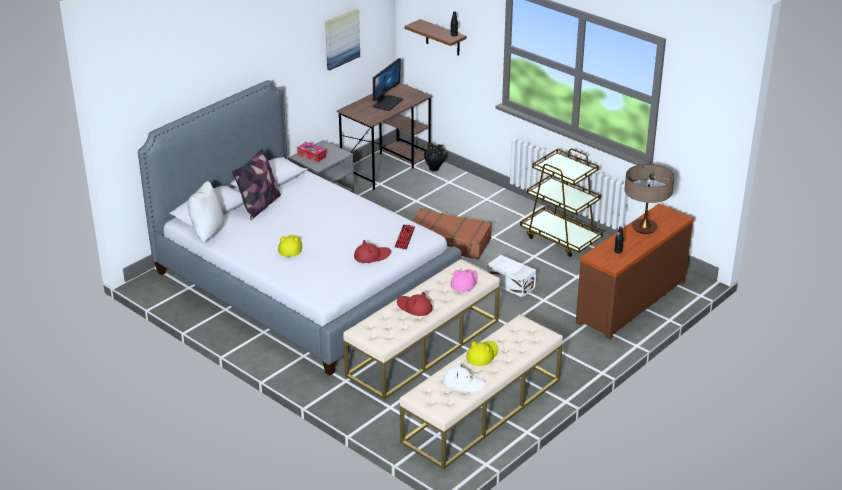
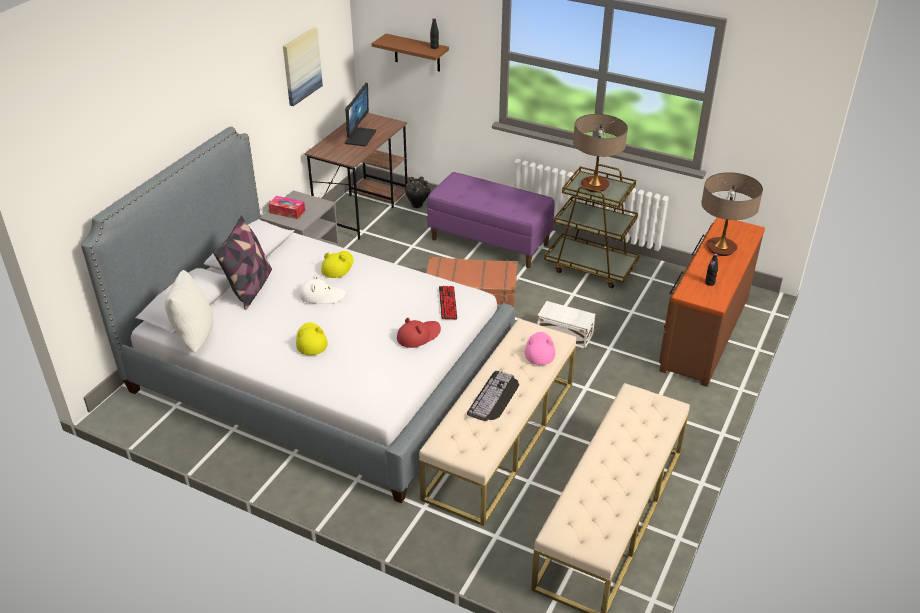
camera: 15 degrees left, 5 degrees up
(414, 307) = (495, 397): red hat -> keyboard
(463, 383) = (608, 501): white hat -> white hat (322, 295)
(482, 355) = (611, 452): yellow hat -> yellow hat (337, 267)
(483, 206) = (490, 241): none -> purple bench
(562, 166) = (594, 186): none -> table lamp

